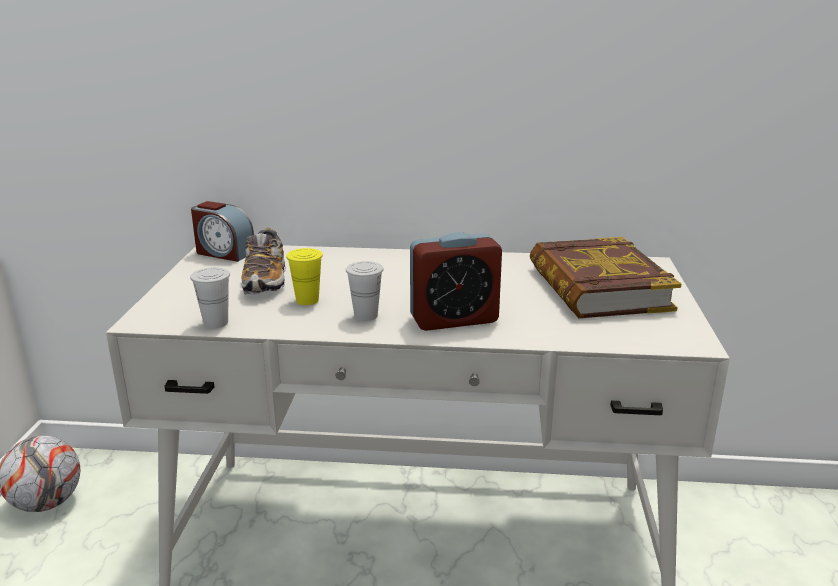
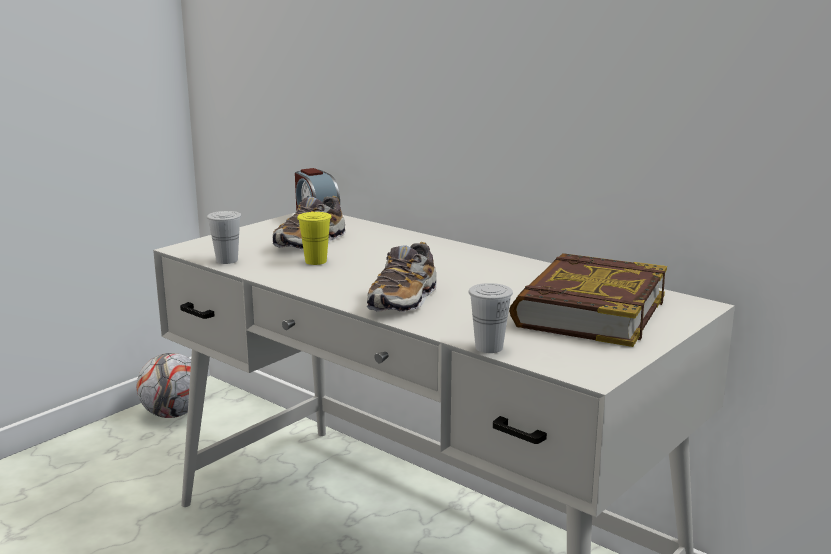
camera: 35 degrees right, 5 degrees down
(366, 316) = (339, 281): white cup -> white cup (489, 347)
(454, 319) = (403, 300): alarm clock -> shoe

